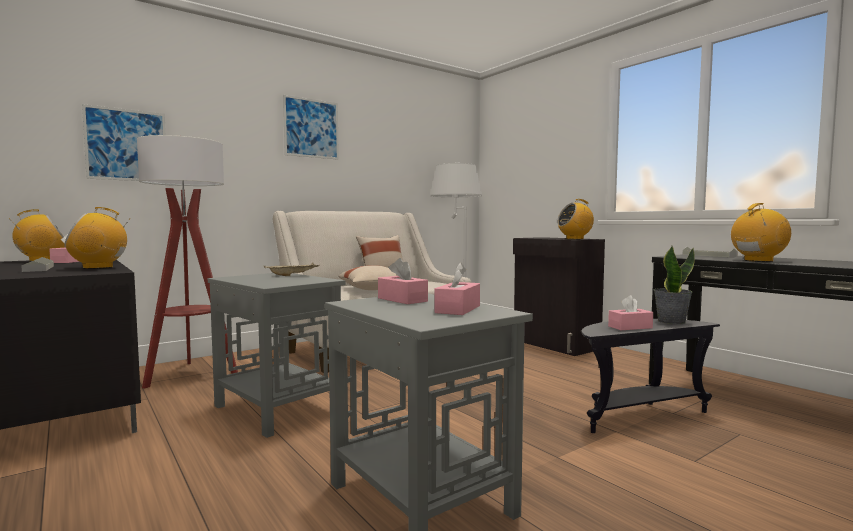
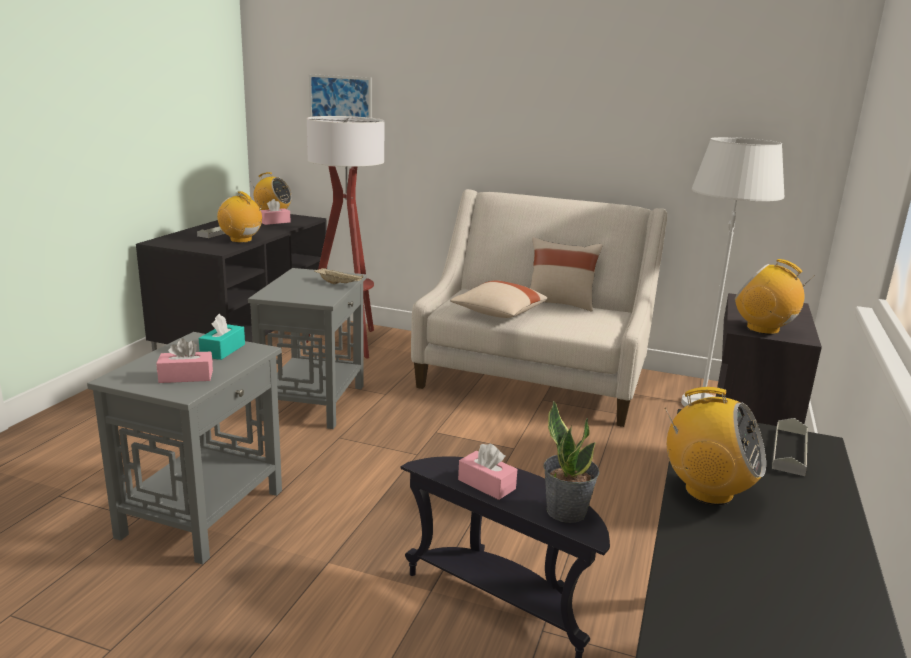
camera: 55 degrees right, 15 degrees up
(311, 128) = (529, 82): picture -> none
(402, 300) = (223, 350): pink tissue box -> turquoise tissue box

